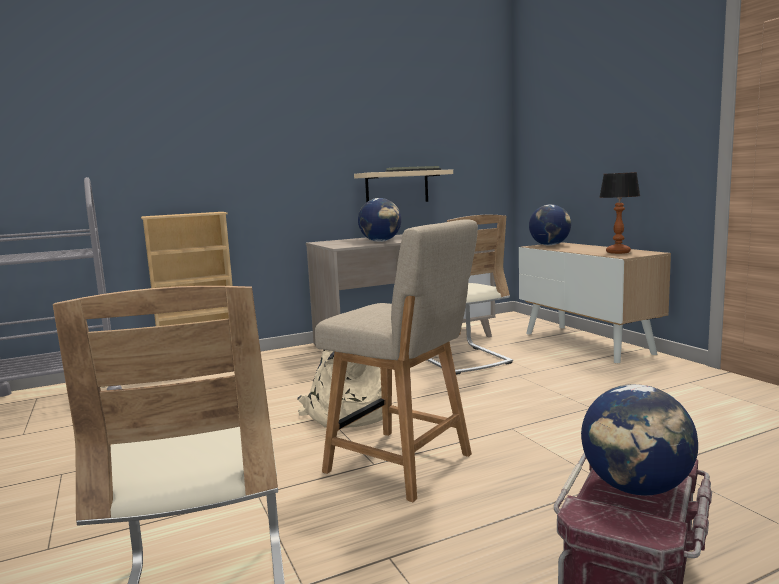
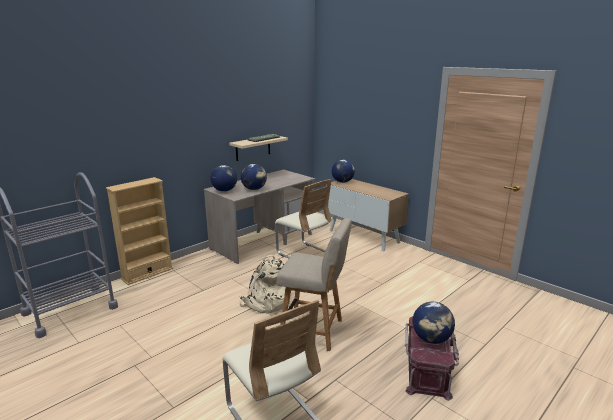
camera: 20 degrees left, 10 degrees up
(333, 243) = (224, 190): none -> globe
(618, 252) = (383, 192): table lamp -> none

